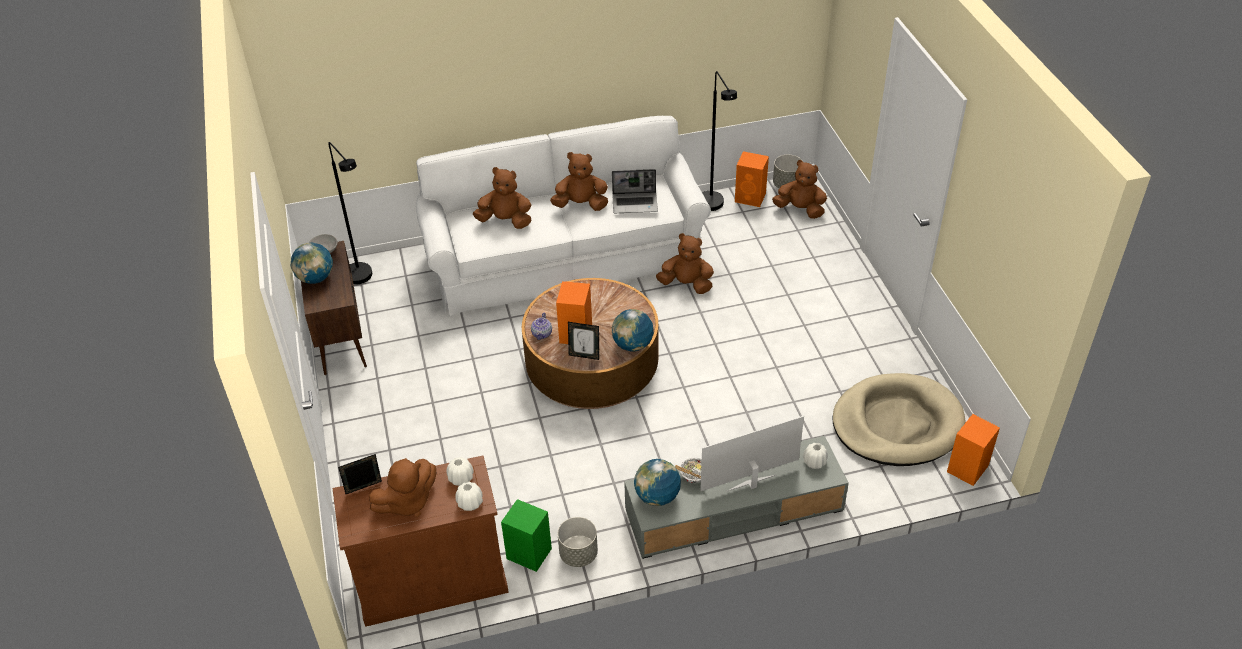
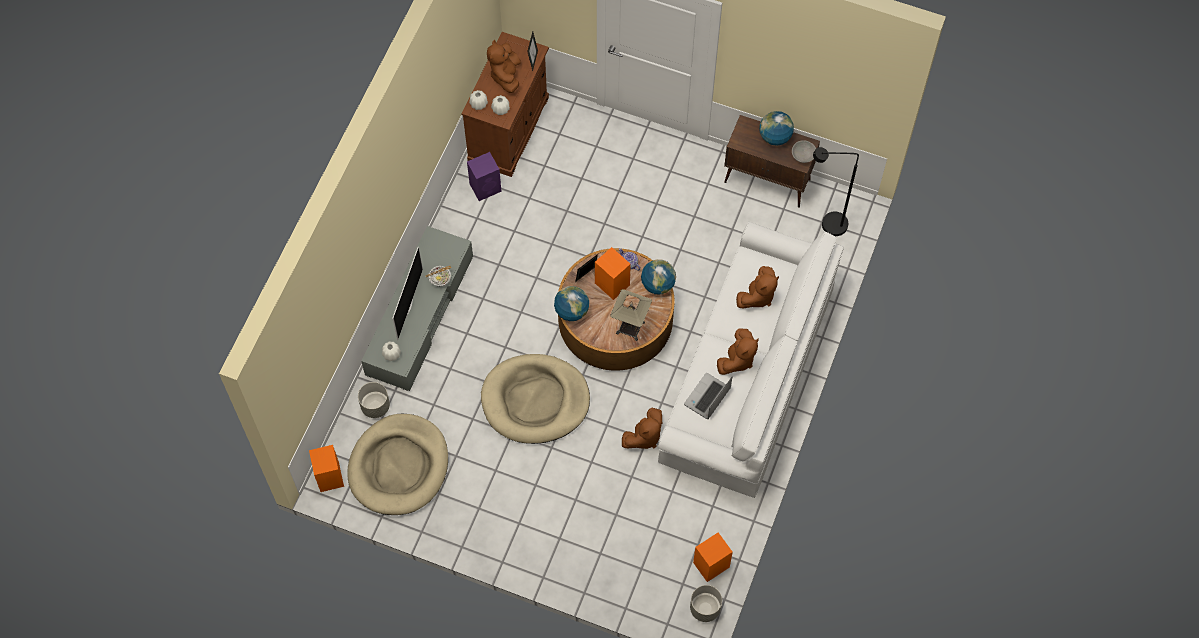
camera: 125 degrees right, 20 degrees up
(528, 553) = (486, 187): green speaker -> purple speaker
(579, 554) = (462, 212): grey planter -> grey planter (375, 406)
(609, 298) = (630, 327): none -> table lamp
(657, 497) = (443, 250): globe -> globe (658, 284)
(713, 207) = (721, 526): black floor lamp -> none
(729, 369) = (535, 401): none -> beige dog bed
(800, 210) = (664, 591): brown plush toy -> none

